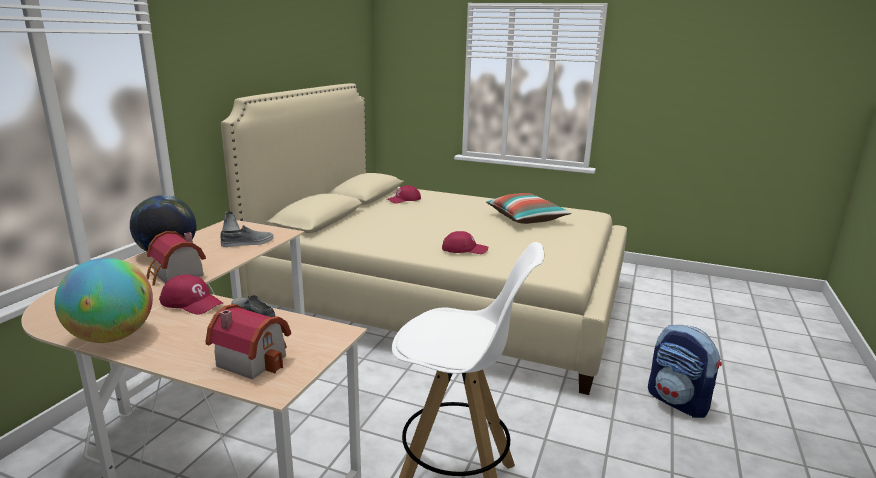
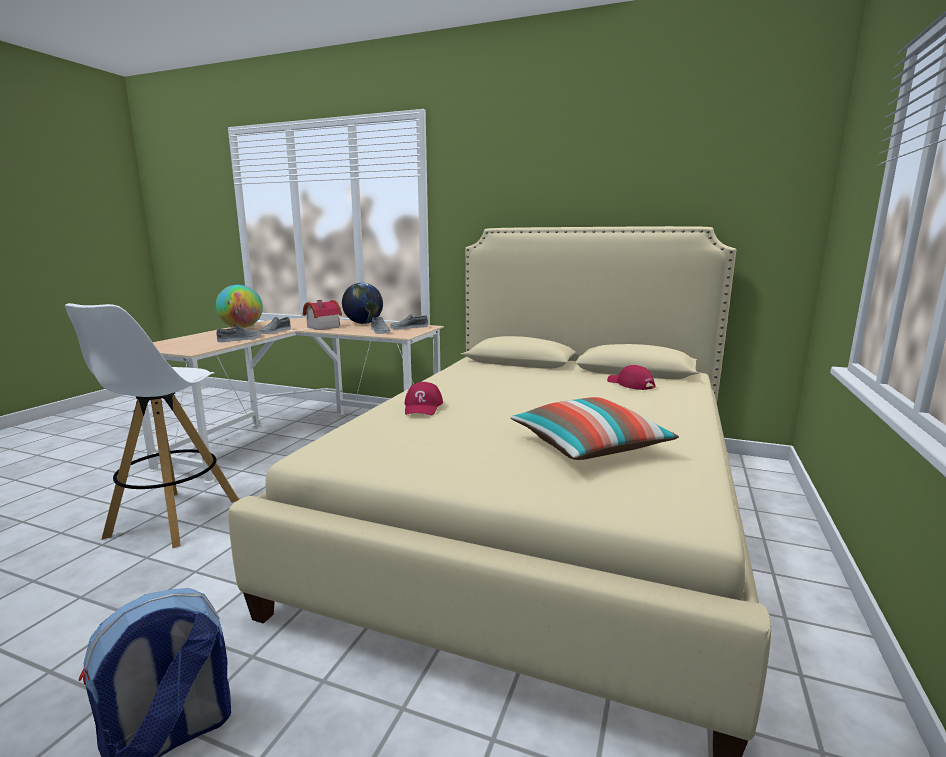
camera: 90 degrees right, 5 degrees down
(192, 302) = (275, 331): red cap -> grey shoe
(253, 358) = (183, 342): toy house -> none

